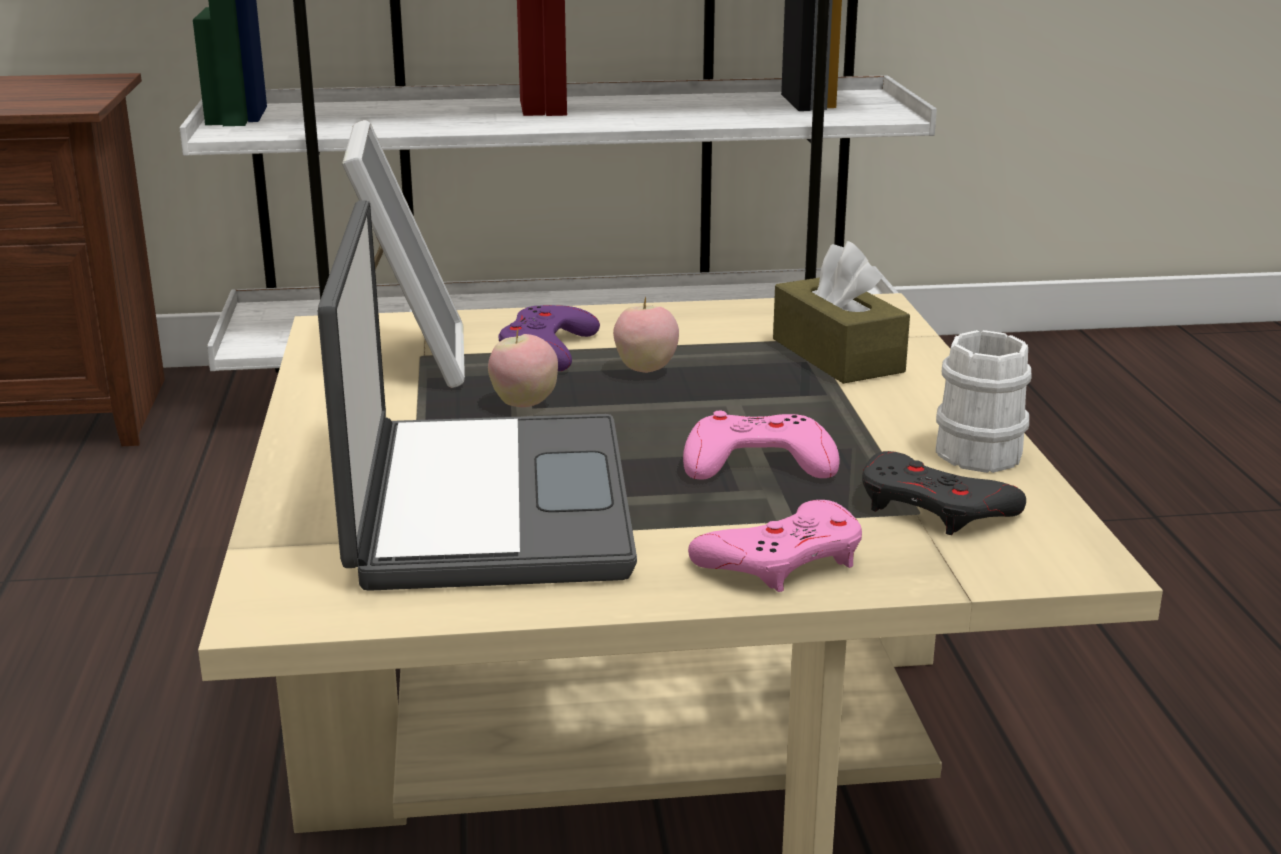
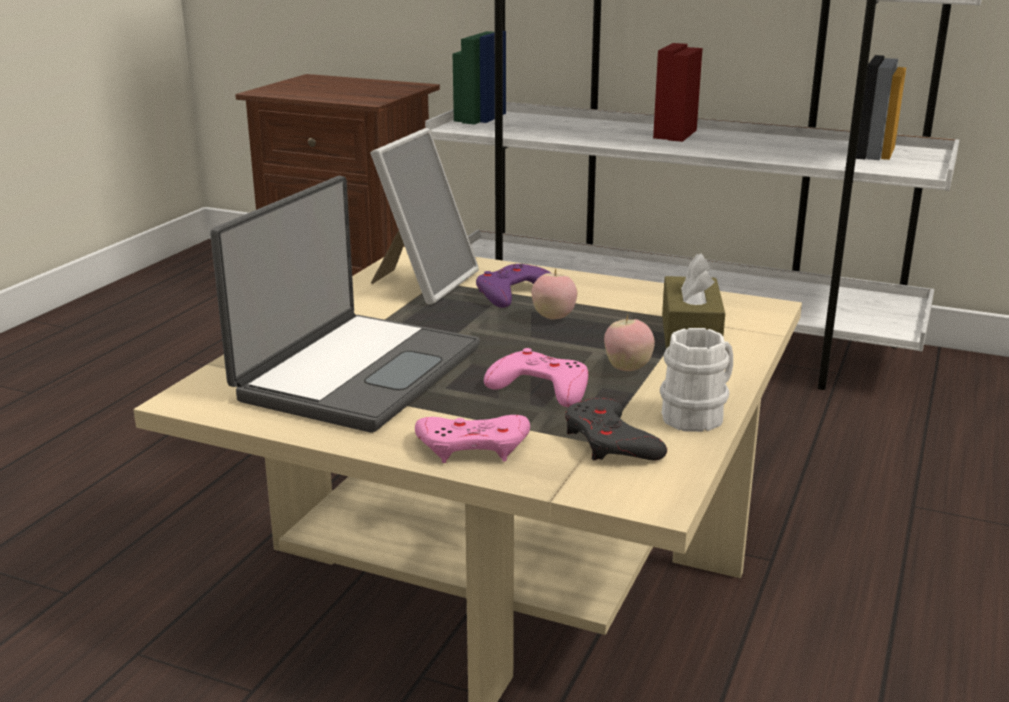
camera: 30 degrees right, 0 degrees up
(524, 404) = (455, 322): apple -> apple (627, 368)

